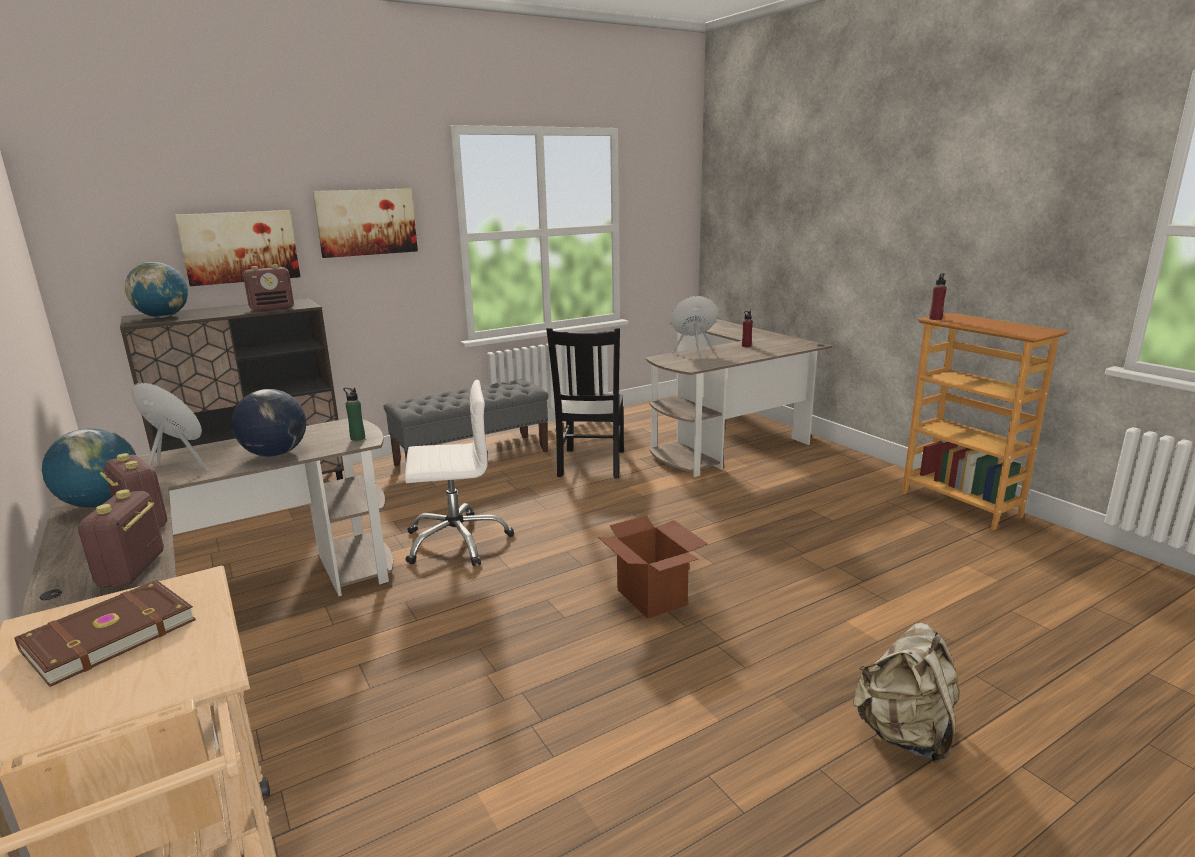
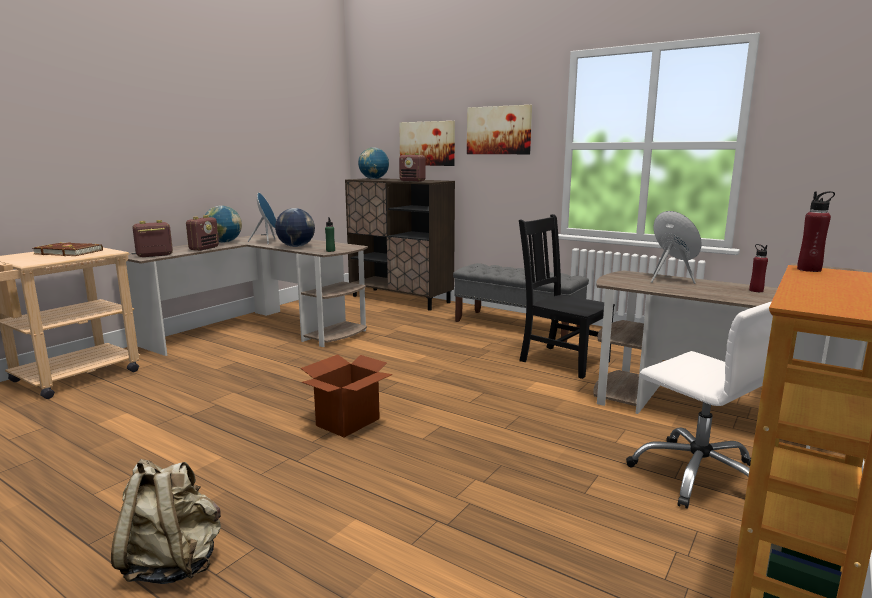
camera: 65 degrees right, 5 degrees down
(457, 541) = (385, 350): white office chair -> white office chair (698, 475)
(591, 464) = (561, 360): black chair -> black chair turned 60 degrees clockwise

